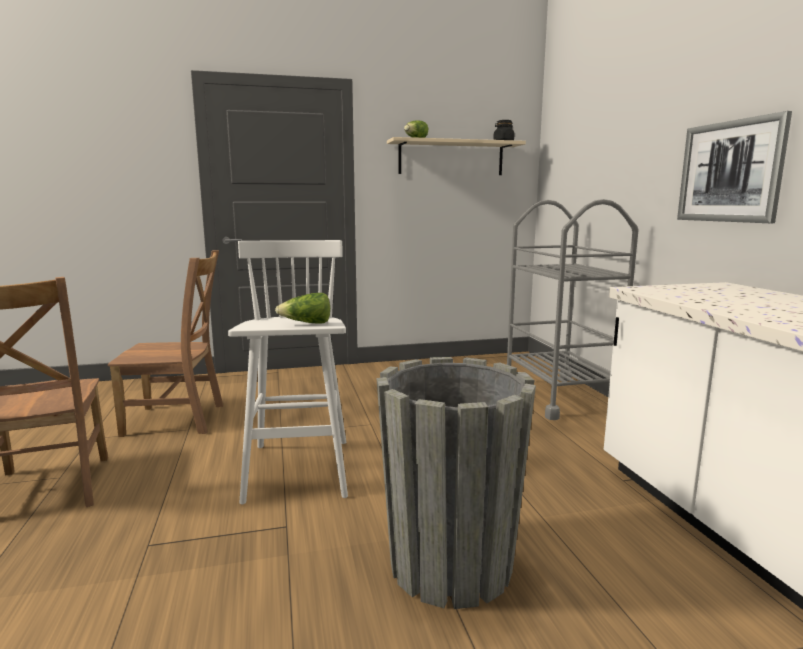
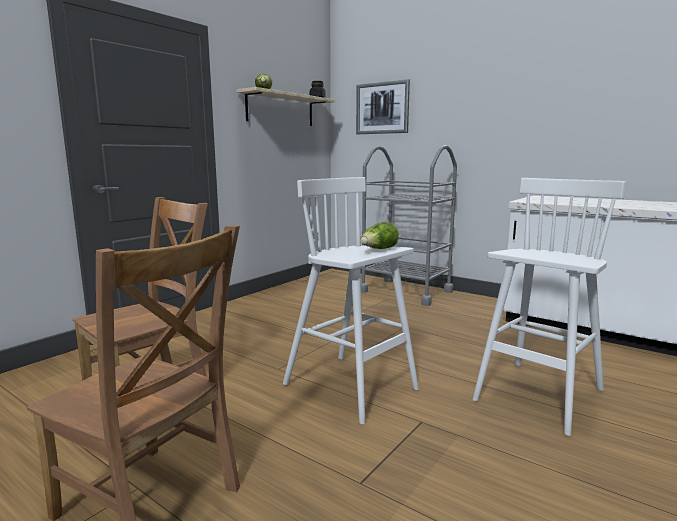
camera: 40 degrees left, 0 degrees up
(450, 564) = (538, 396): grey planter -> white stool
(729, 172) = (525, 129): picture -> picture (382, 108)

